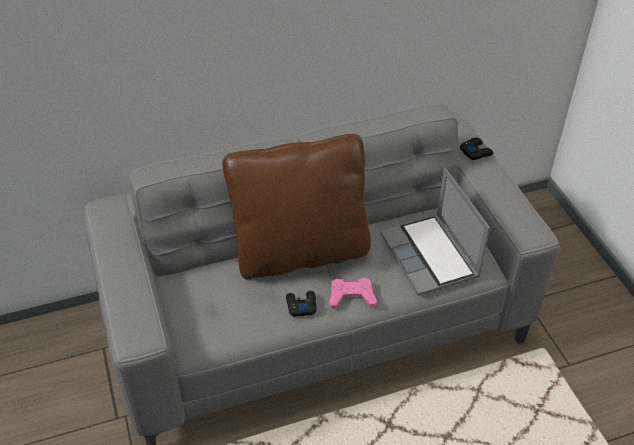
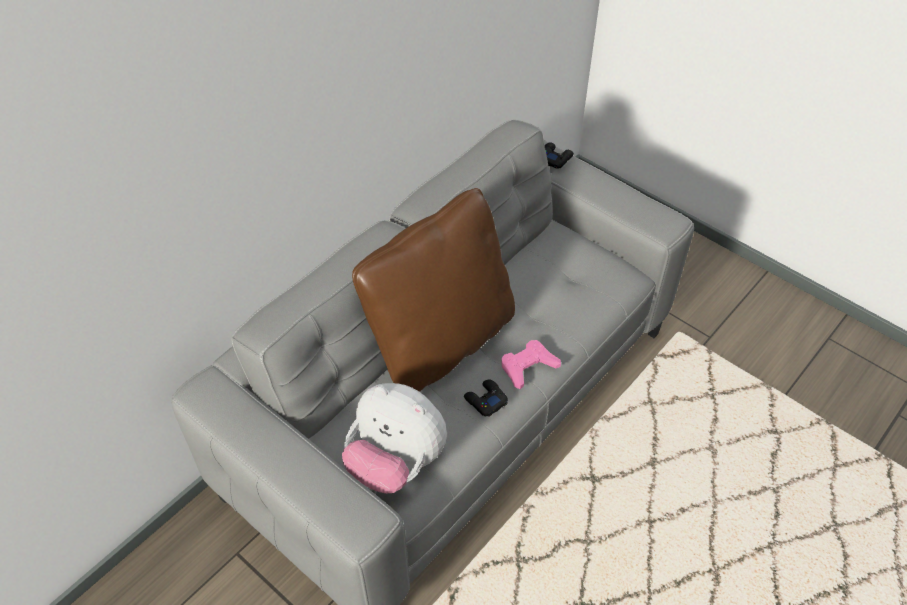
camera: 30 degrees left, 5 degrees up
(208, 317) = (396, 462): none -> plush toy
(431, 256) = (573, 288): laptop -> none

